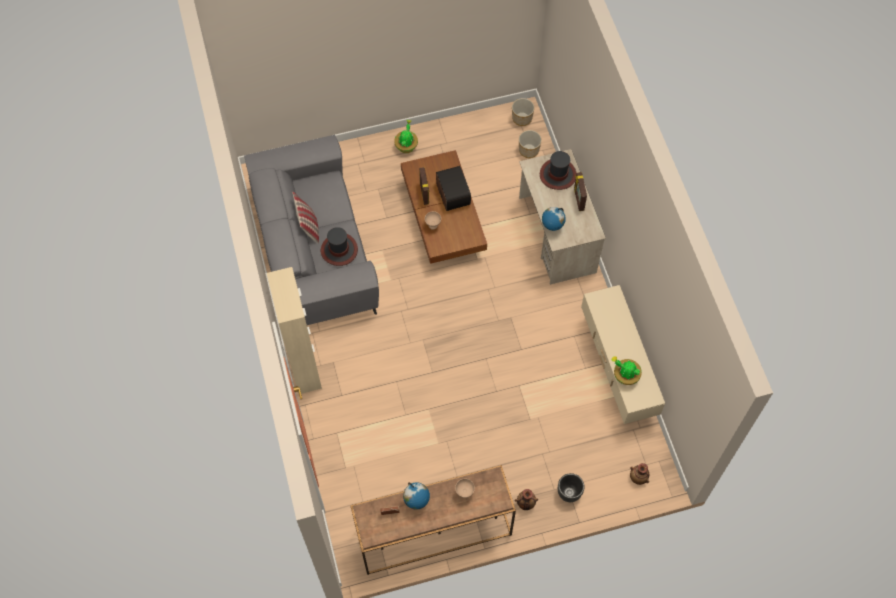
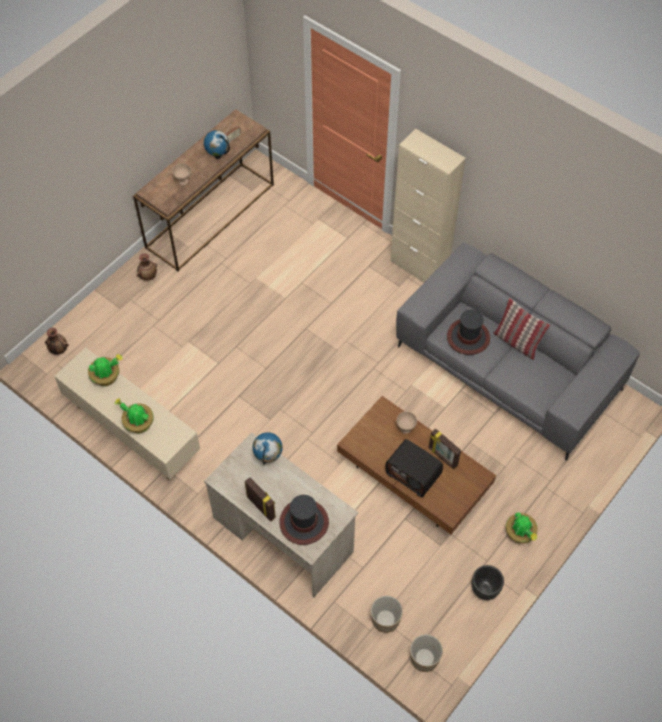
camera: 145 degrees right, 5 degrees down
(569, 493) = (115, 304): black planter -> black planter (485, 590)
(622, 325) = (138, 424): none -> potted plant

